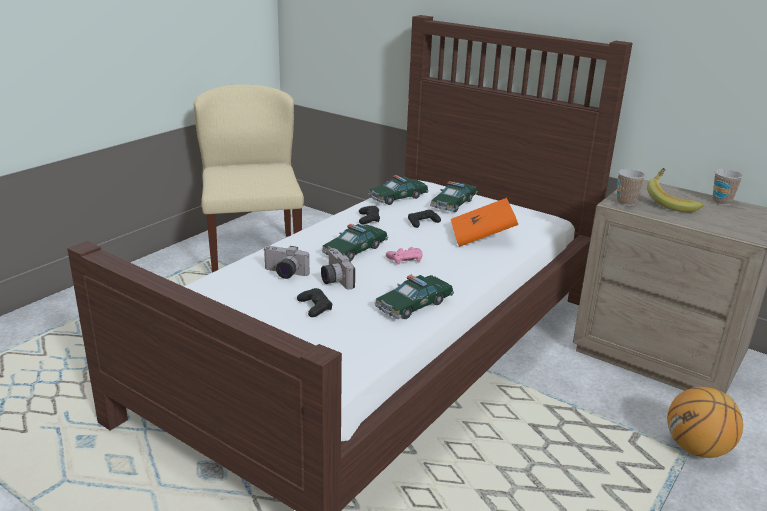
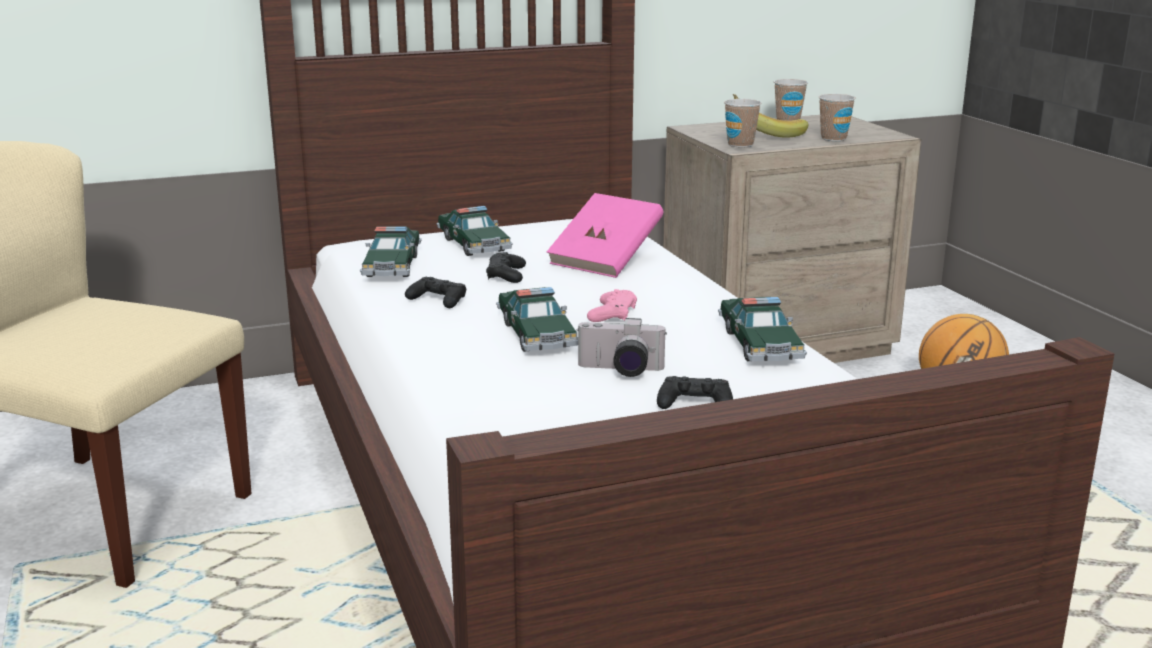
camera: 55 degrees left, 5 degrees down
(284, 274) = (551, 399): camera -> none
(482, 237) = (605, 260): orange book -> pink book
(701, 222) = (833, 138): none -> cup

